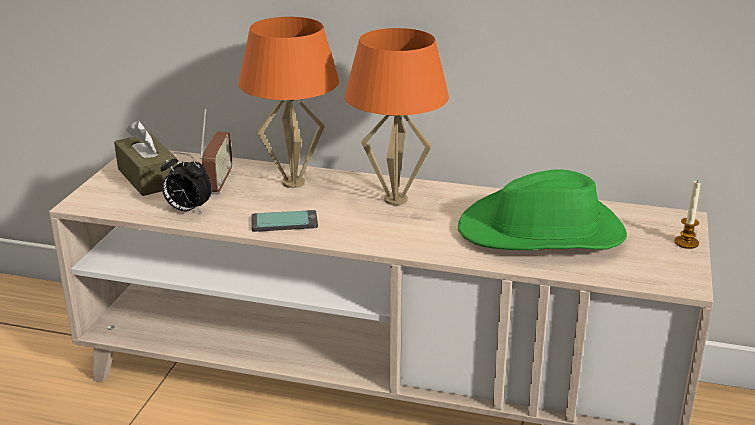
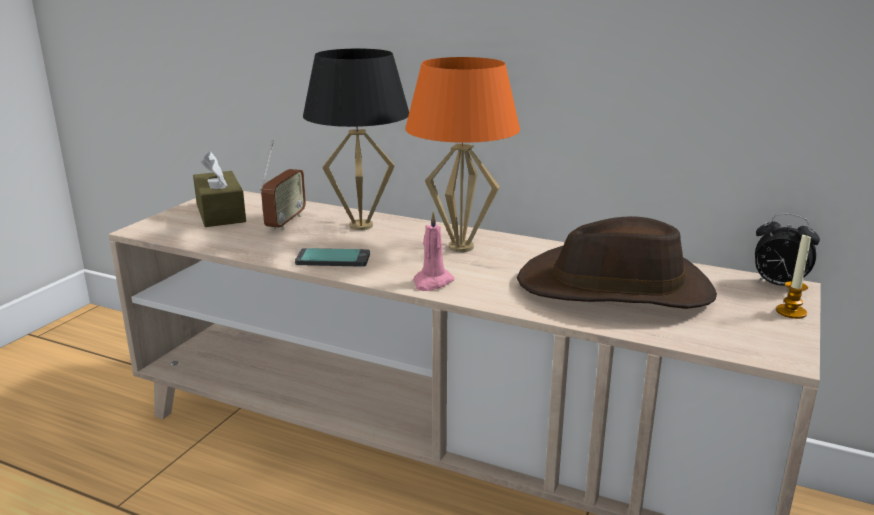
camera: 10 degrees right, 5 degrees down
(187, 210) = (241, 242): alarm clock -> alarm clock (777, 285)
(293, 183) = (361, 226): orange table lamp -> black table lamp
(384, 239) = (432, 282): none -> pink candle
(542, 232) = (616, 289): green hat -> brown hat

